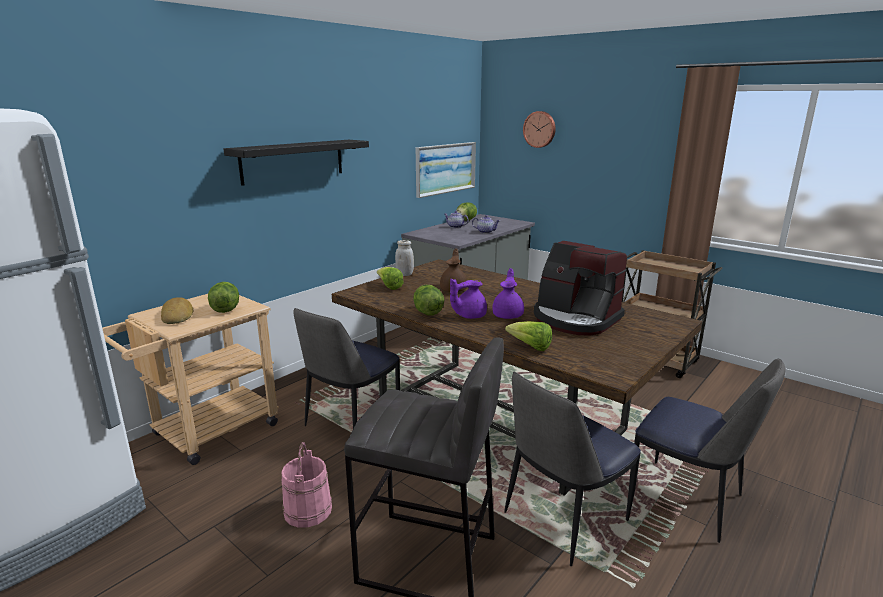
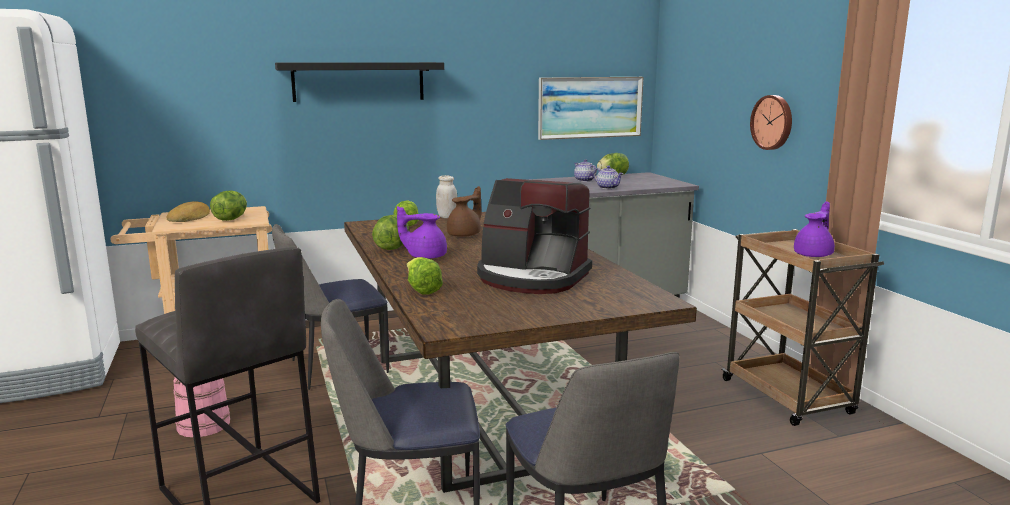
camera: 30 degrees right, 5 degrees down
(508, 315) = (467, 262): purple teapot -> purple teapot (814, 255)
(540, 129) = (709, 57): wall clock -> wall clock (773, 122)
(575, 319) = (532, 278): coffee machine -> coffee machine turned 45 degrees counterclockwise

